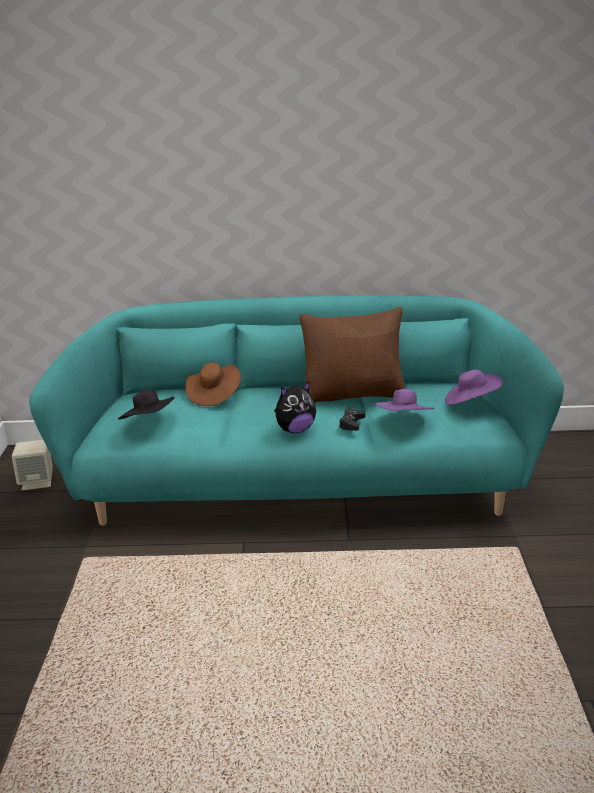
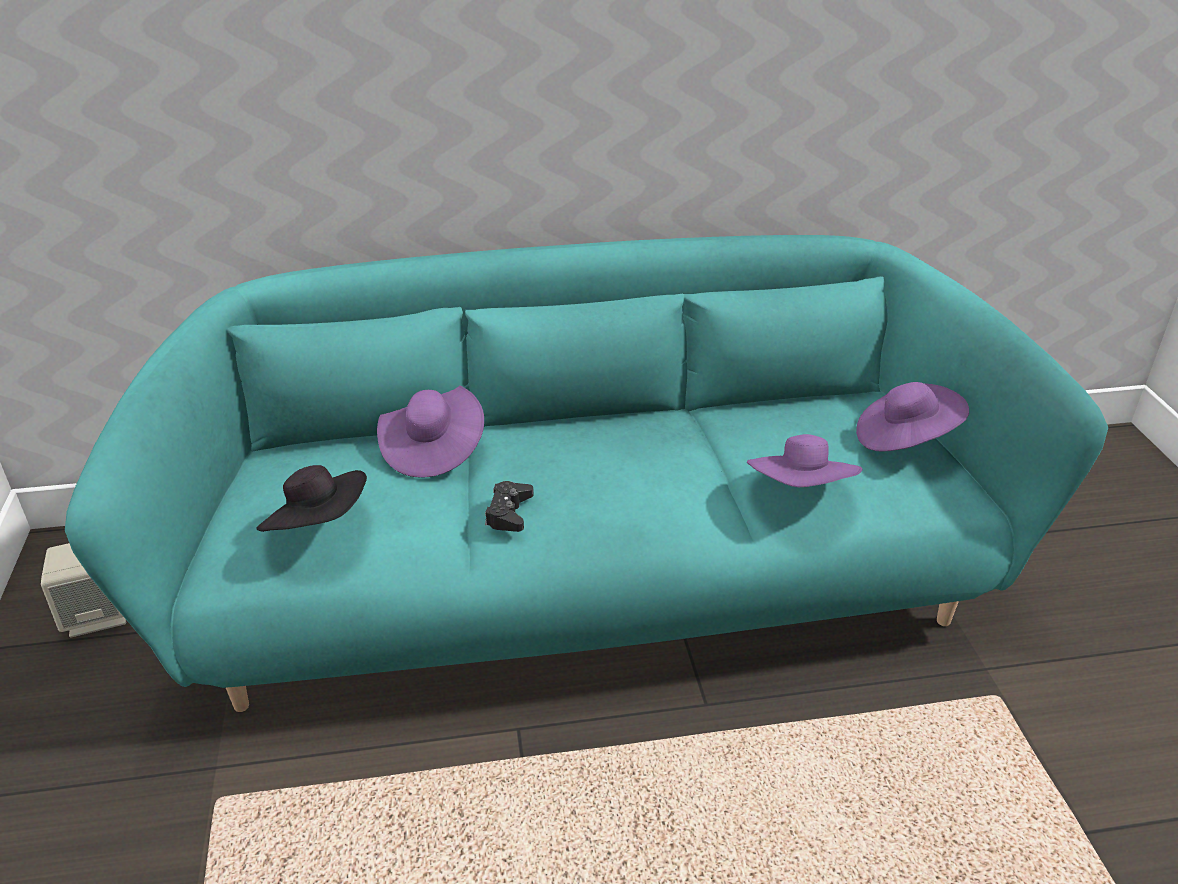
camera: 10 degrees left, 10 degrees up
(213, 395) = (432, 449): brown hat -> purple hat
(295, 430) = (605, 523): plush toy -> none
(351, 424) = (707, 502): black game controller -> black game controller (509, 513)
(354, 394) = (693, 431): brown pillow -> none

